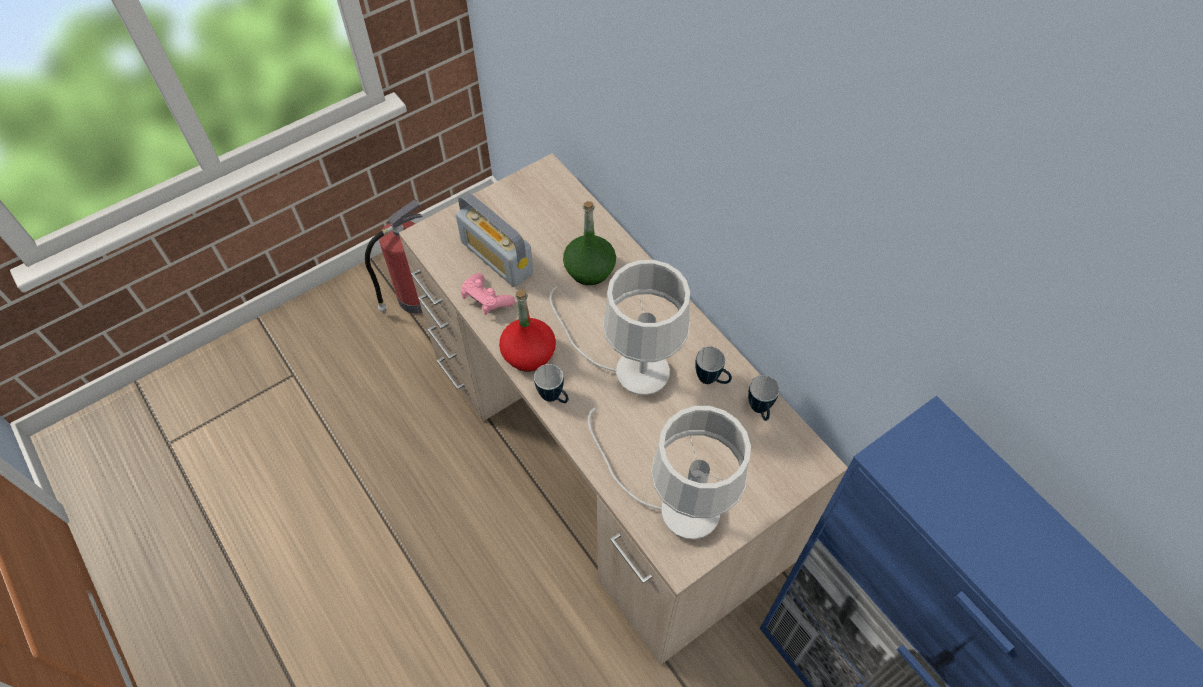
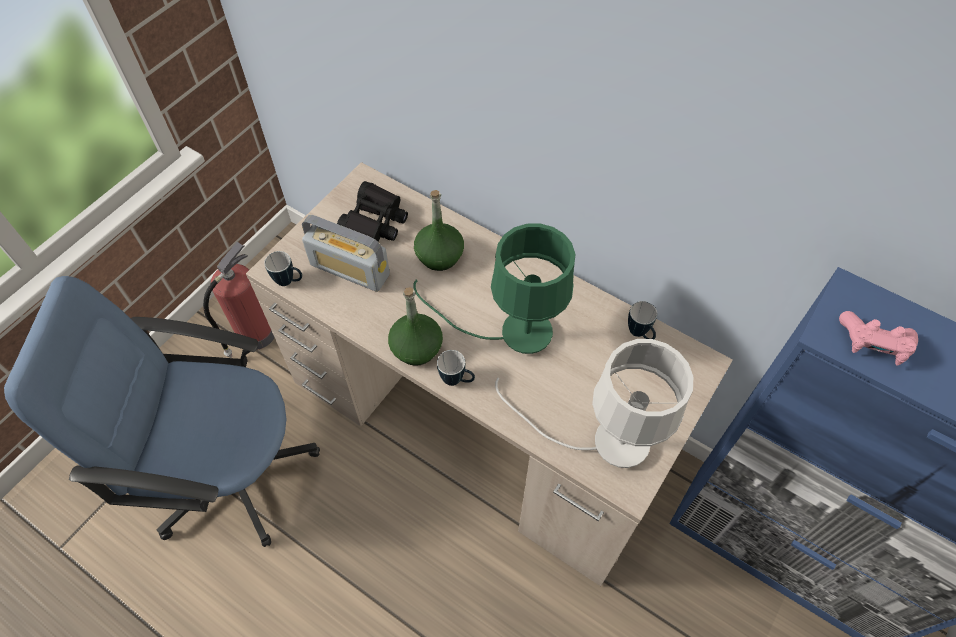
camera: 20 degrees left, 0 degrees up
(344, 423) = (230, 471): none -> blue office chair
(486, 300) = (356, 311): pink game controller -> pink game controller (873, 344)
(528, 354) = (416, 348): red bottle -> green bottle
(540, 217) = (374, 222): none -> black binoculars
(628, 367) = (511, 332): white table lamp -> green table lamp
(711, 380) = (588, 320): mug -> mug (289, 281)

